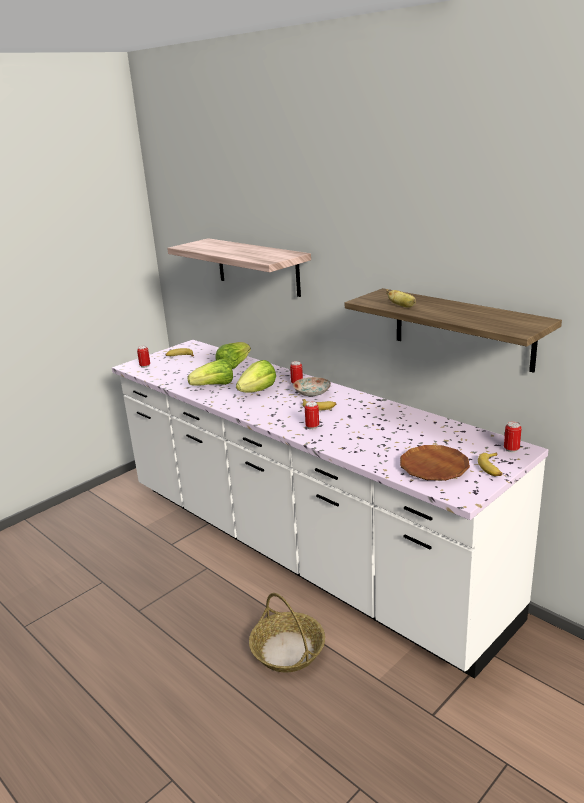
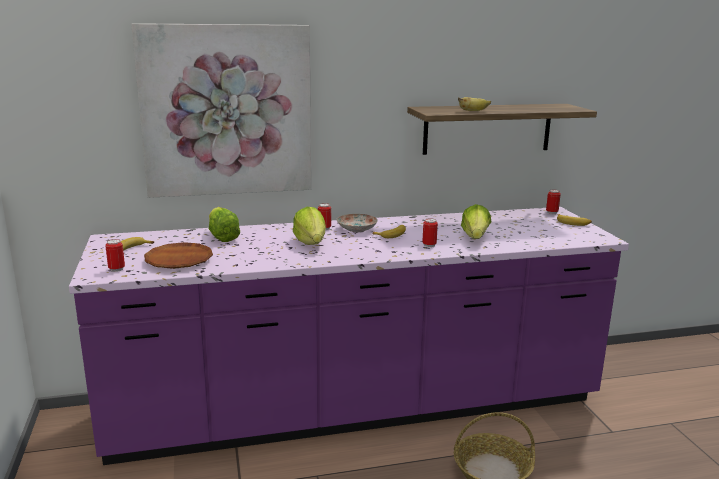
camera: 60 degrees left, 5 degrees down
(214, 386) = (259, 254): lettuce -> lettuce (475, 237)
(257, 266) = (227, 111): shelf -> picture
(301, 549) = (356, 409): white counter -> purple counter
(434, 467) = (554, 234): brown plate -> brown plate (179, 260)

